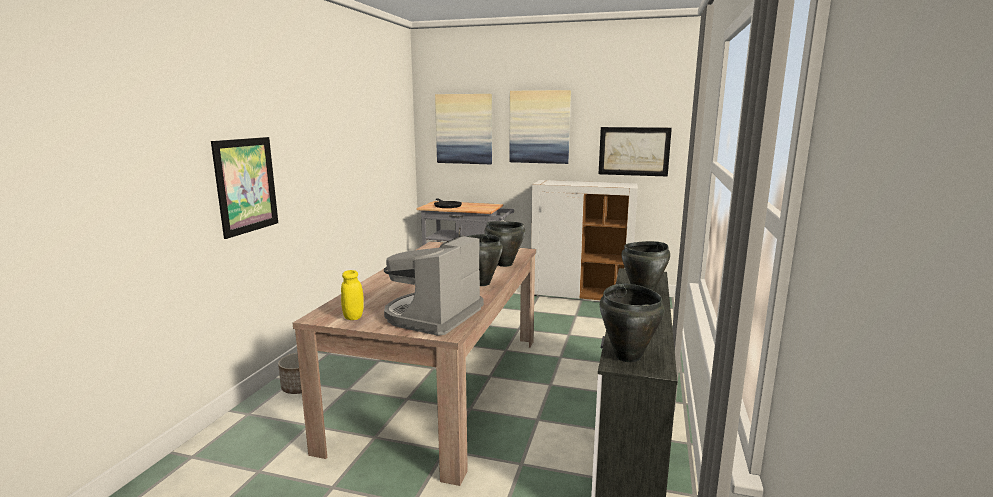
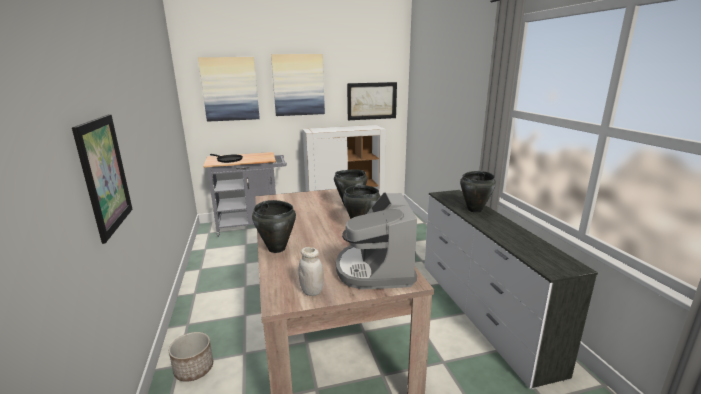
camera: 30 degrees left, 5 degrees up
(353, 317) = (312, 291): yellow jar -> white jar
(628, 356) = (547, 262): black cooking pot -> black cooking pot (277, 248)

